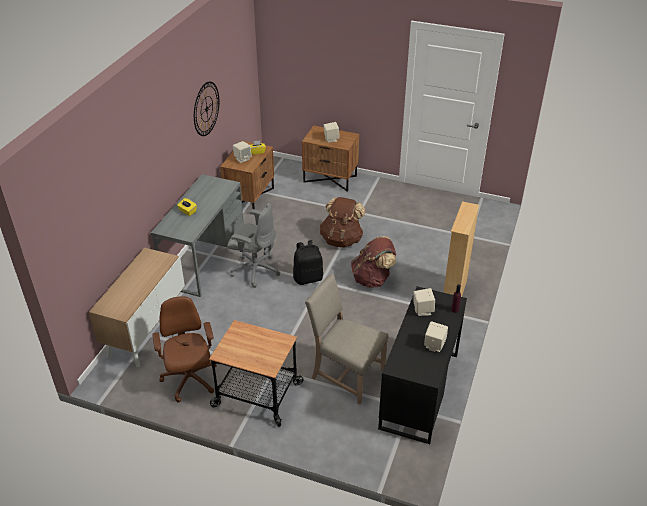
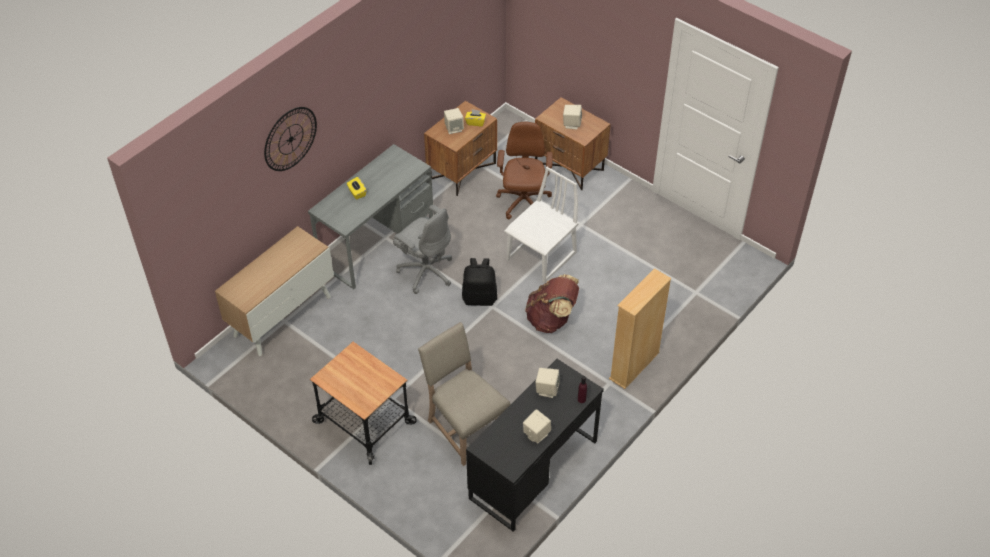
camera: 20 degrees right, 10 degrees up
(190, 380) = (304, 386): brown office chair -> brown office chair (523, 203)
(206, 109) = (410, 72): wall clock -> wall clock (290, 139)
(341, 239) = (542, 257): brown backpack -> white chair

